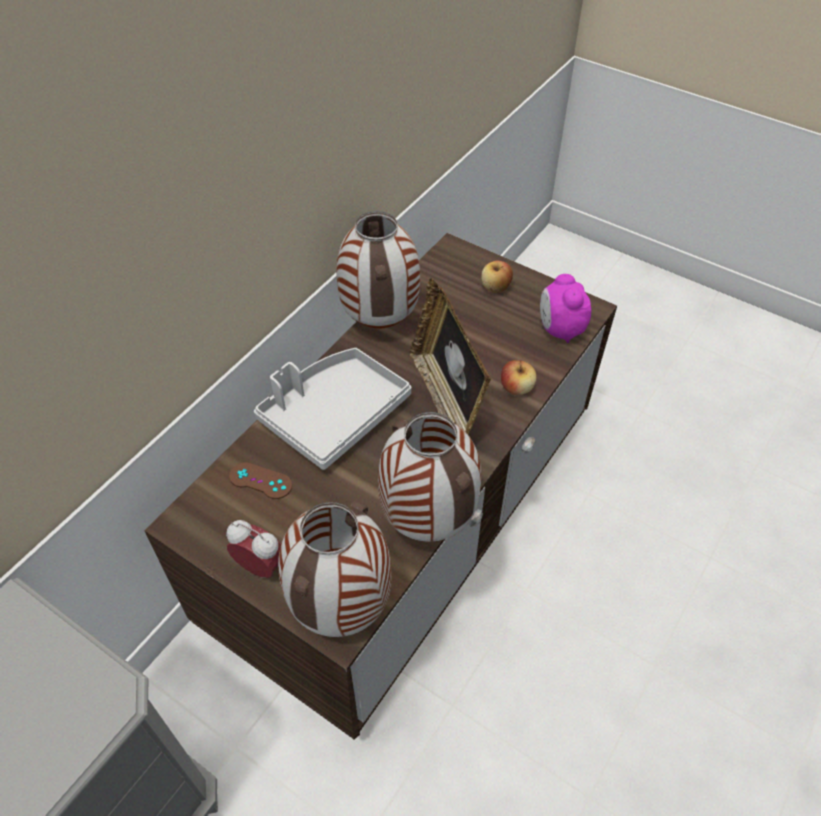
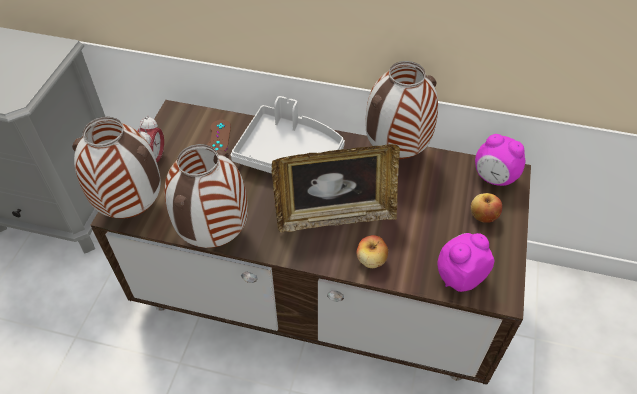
camera: 70 degrees right, 0 degrees up
(446, 400) = (335, 216): picture frame -> picture frame turned 150 degrees counterclockwise
(451, 262) = (494, 178): none -> alarm clock

